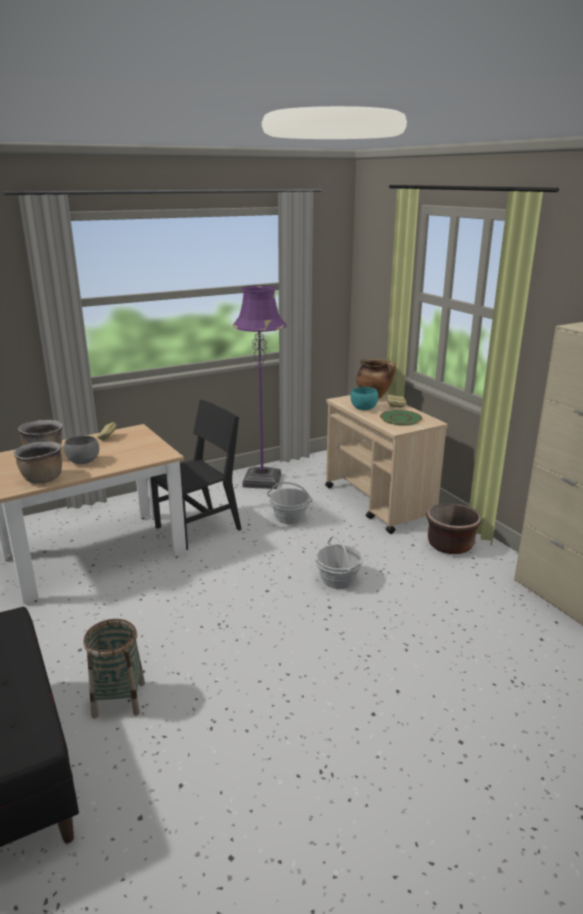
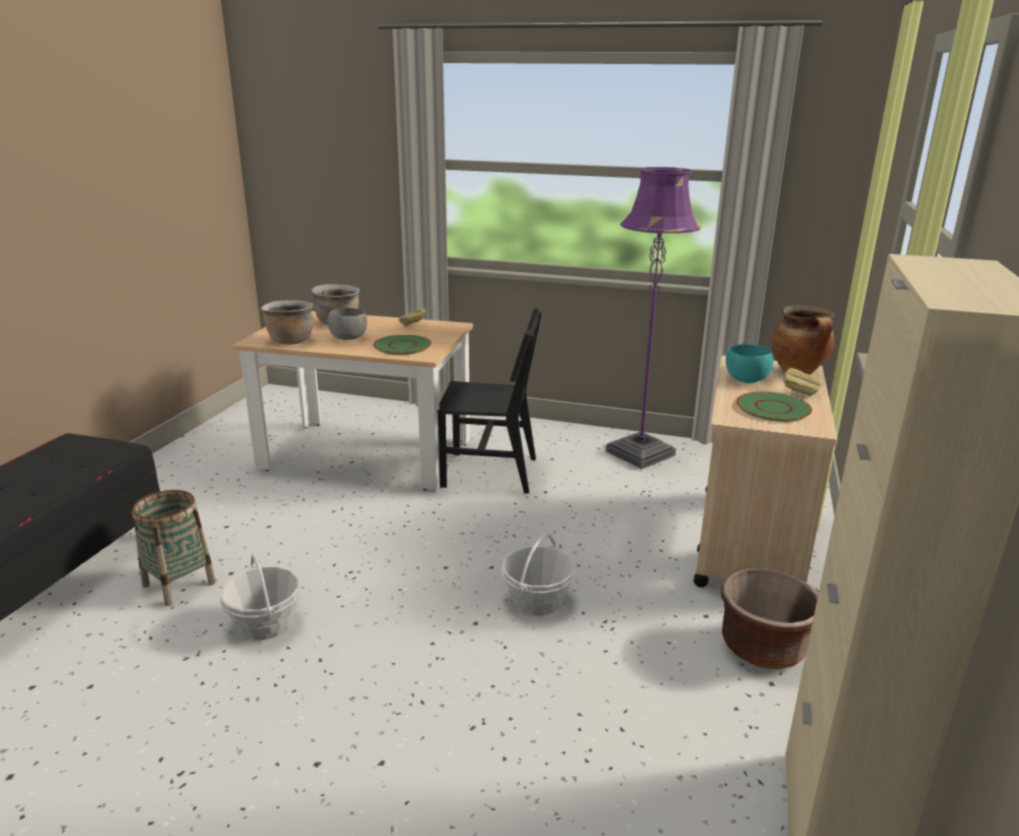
camera: 45 degrees right, 0 degrees up
(135, 454) = (402, 346): none -> green plate
(289, 517) = (601, 506): basket -> basket (266, 624)

